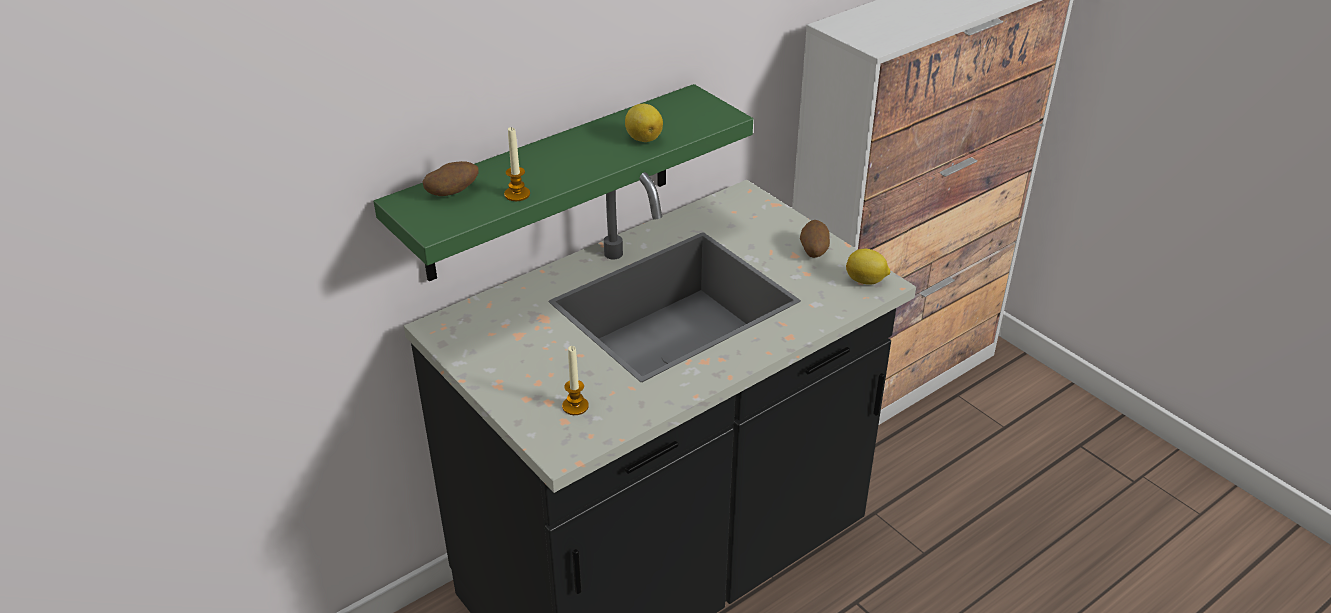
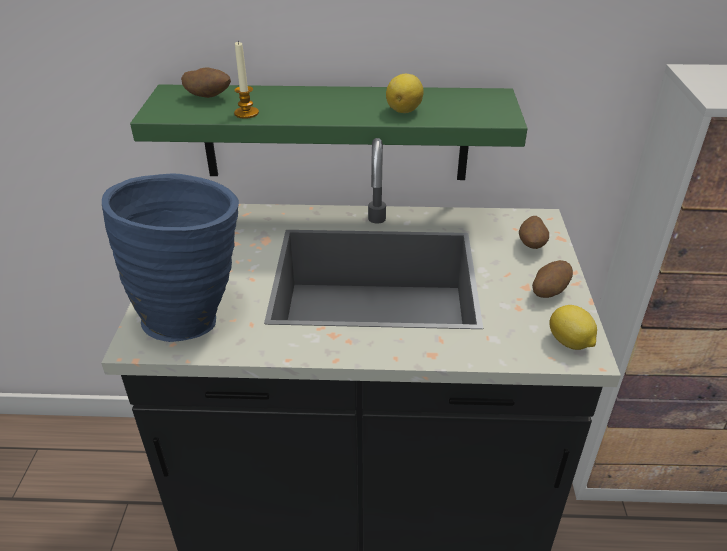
camera: 40 degrees right, 0 degrees up
(575, 406) = (194, 315): candle -> blue vase
(762, 220) = (531, 245): none -> potato

